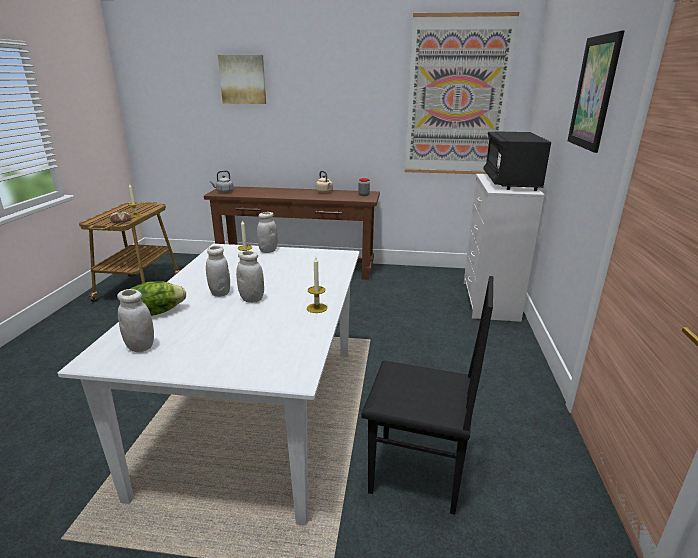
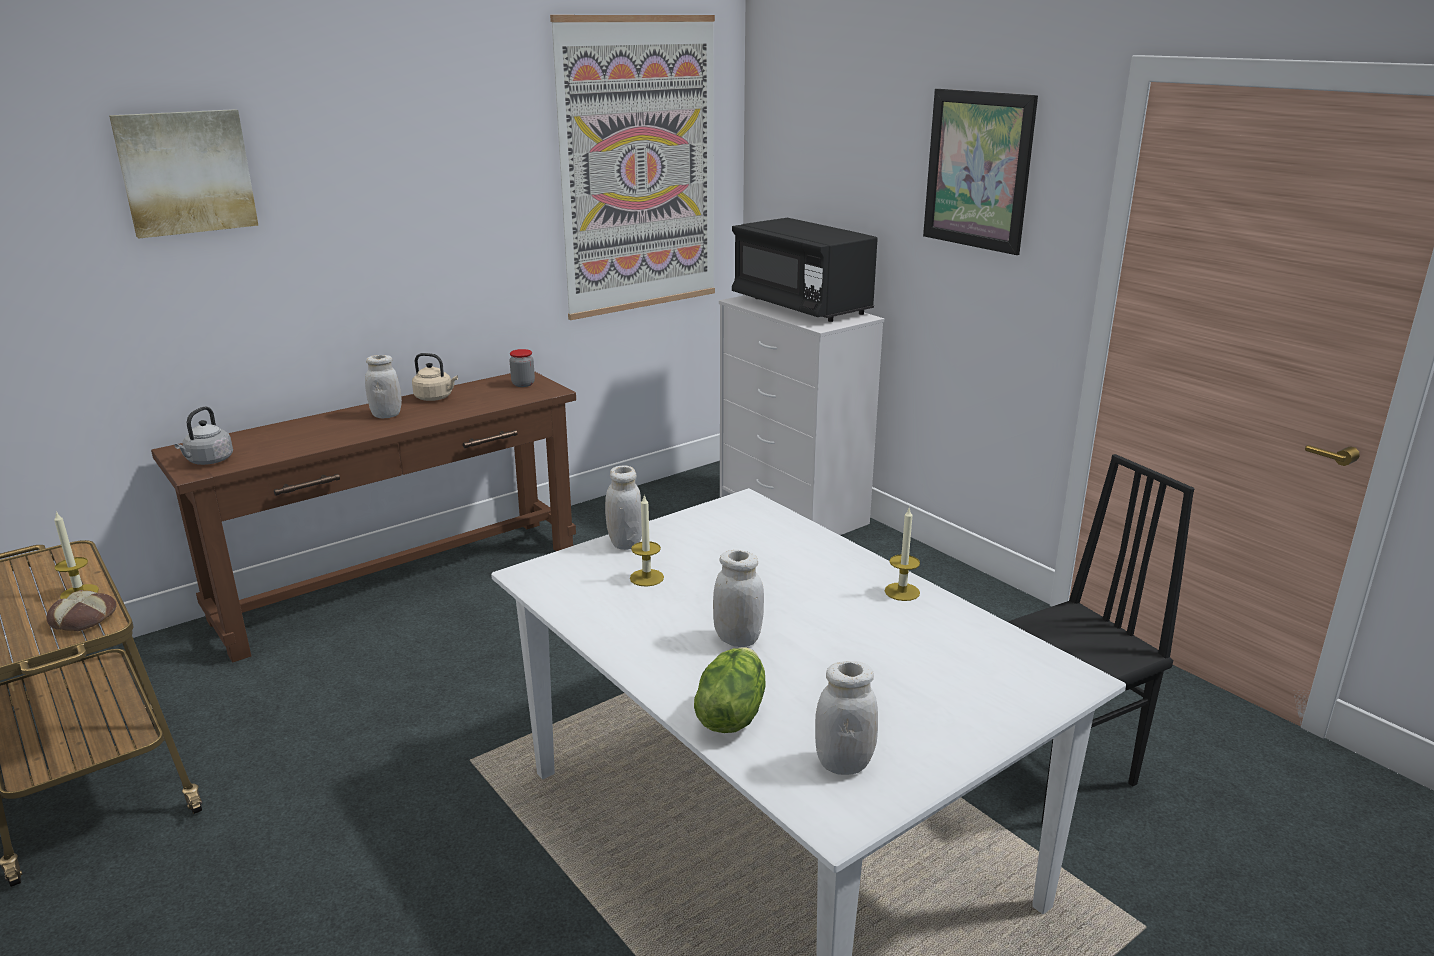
camera: 45 degrees left, 0 degrees up
(252, 299) = (801, 623): white jar -> white jar (386, 415)

